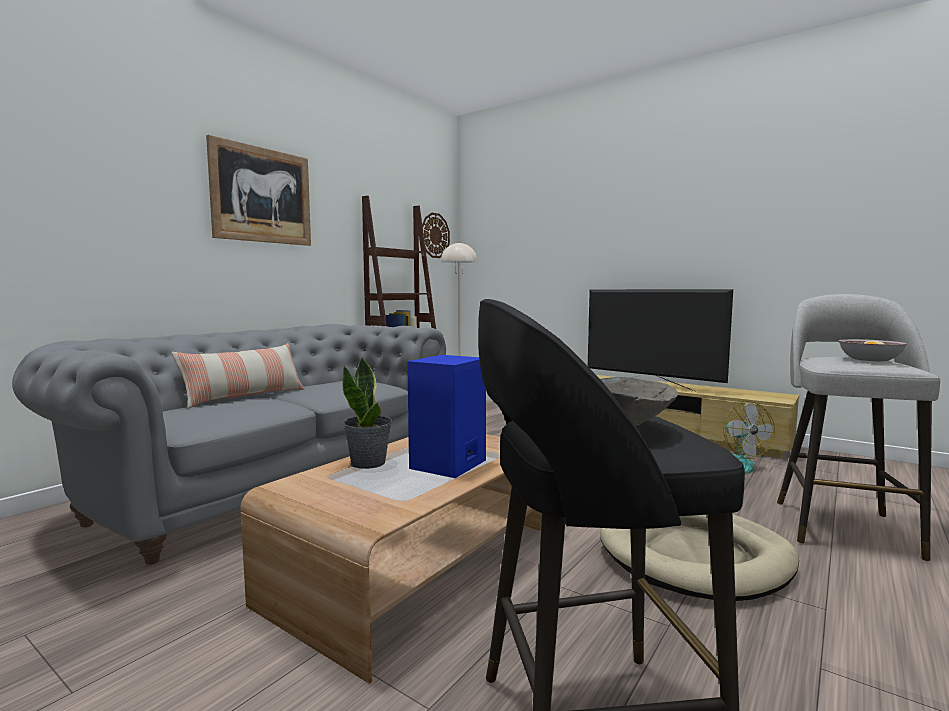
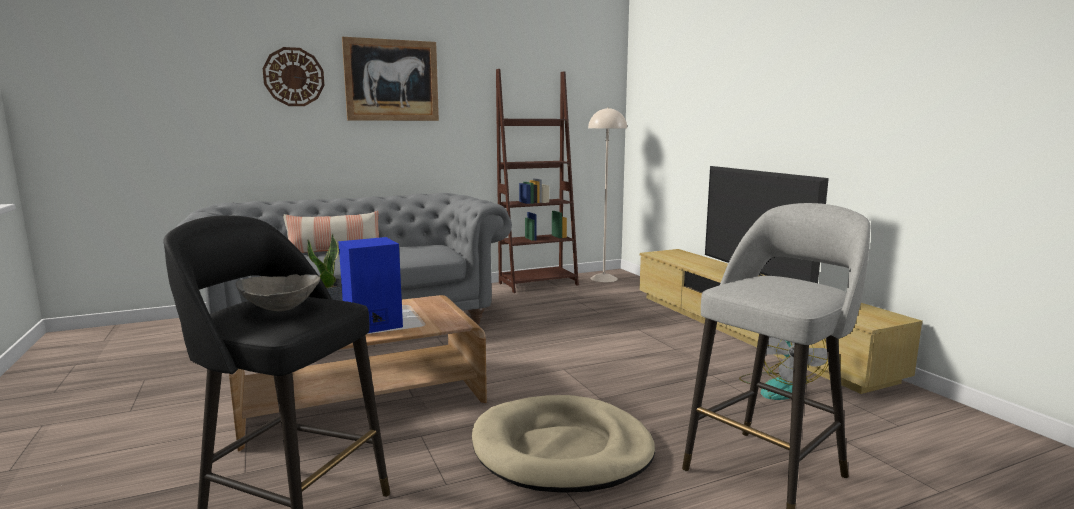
camera: 30 degrees right, 5 degrees up
(435, 235) = (591, 99): wall clock -> wall clock (294, 77)
(870, 360) = (793, 287): bowl -> none

